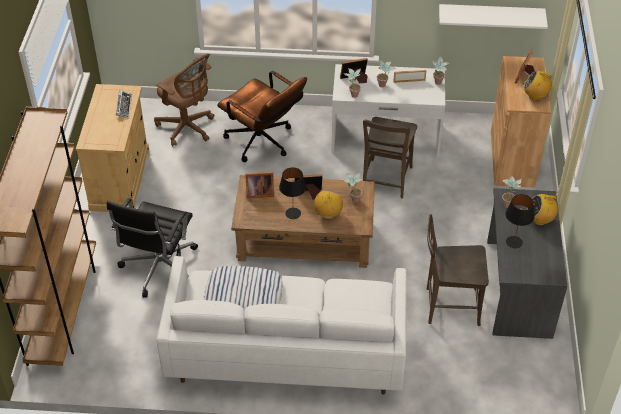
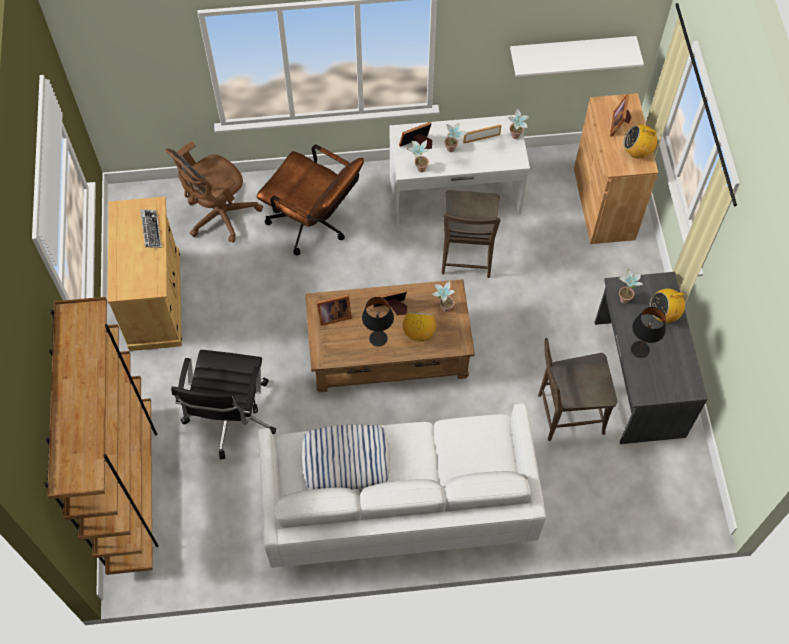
camera: 10 degrees left, 15 degrees up
(187, 128) = (219, 216): brown office chair -> brown office chair turned 105 degrees clockwise

